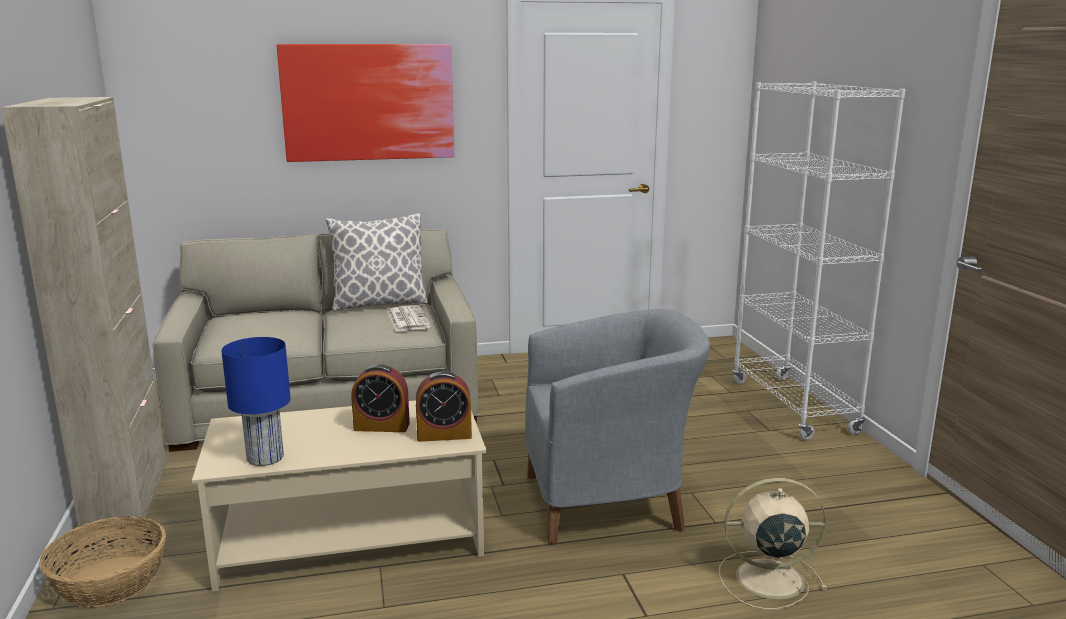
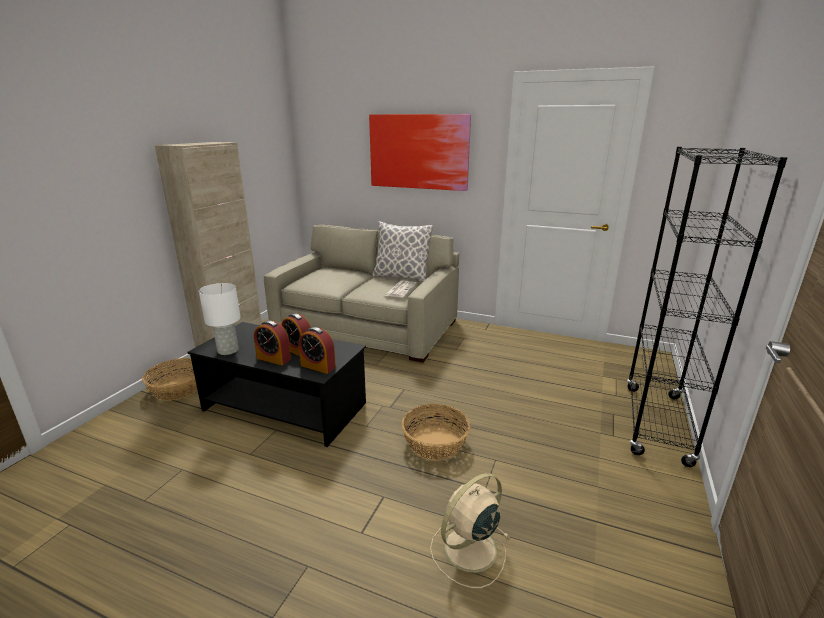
camera: 35 degrees right, 5 degrees up
(266, 458) = (228, 350): blue table lamp -> white table lamp
(352, 536) = (285, 407): beige coffee table -> black coffee table
(362, 445) = (273, 358): none -> alarm clock
(610, 501) = (435, 443): grey armchair -> basket
(766, 579) = (468, 550): beige fan -> beige fan turned 75 degrees counterclockwise
(793, 407) = (656, 424): white bookcase -> black bookcase

